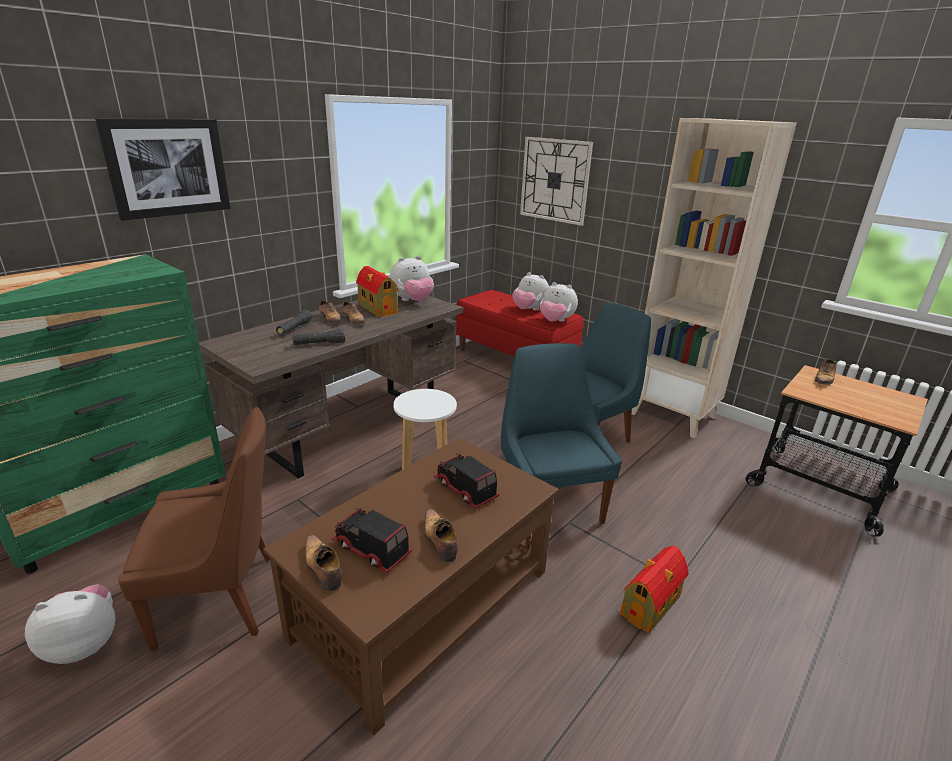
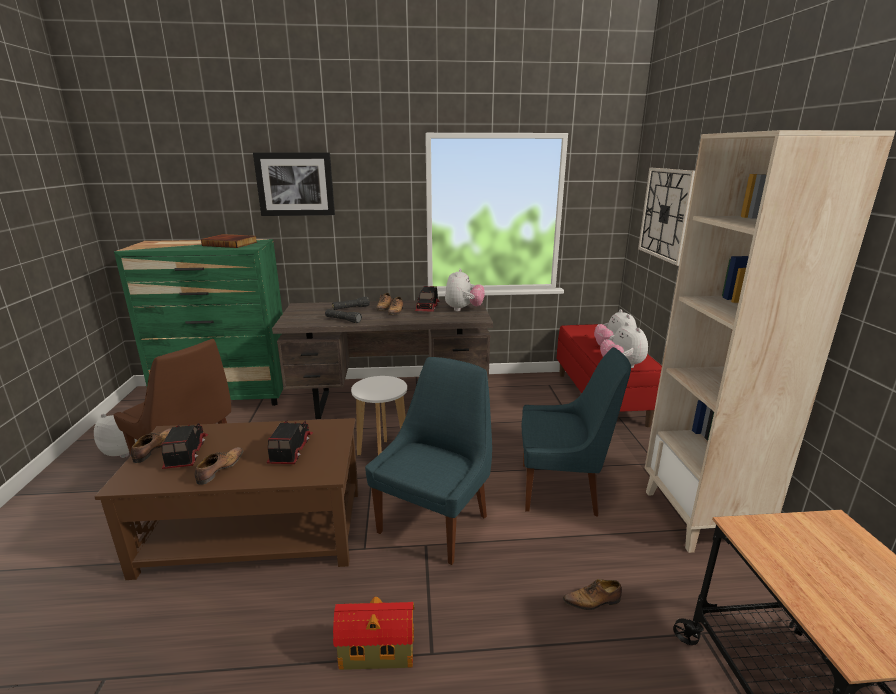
camera: 45 degrees right, 5 degrees down
(106, 271) = (231, 244): none -> book
(377, 308) = (428, 308): toy house -> toy truck
(412, 301) = (463, 309): plush toy -> plush toy turned 90 degrees counterclockwise
(824, 379) = (833, 537): shoe -> shoe (593, 601)

